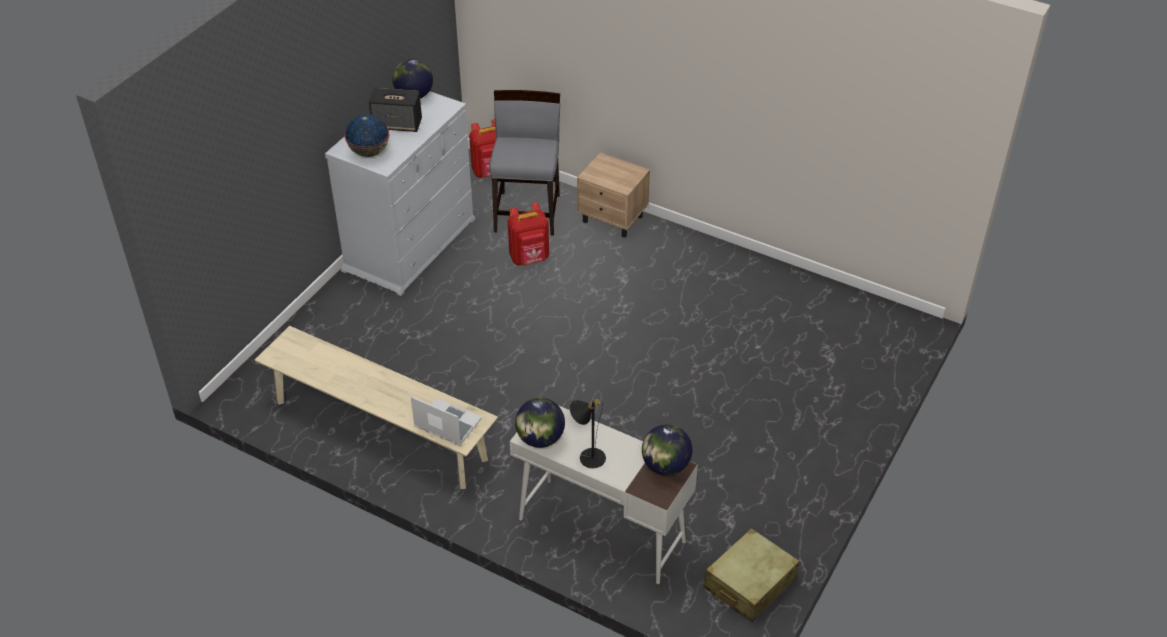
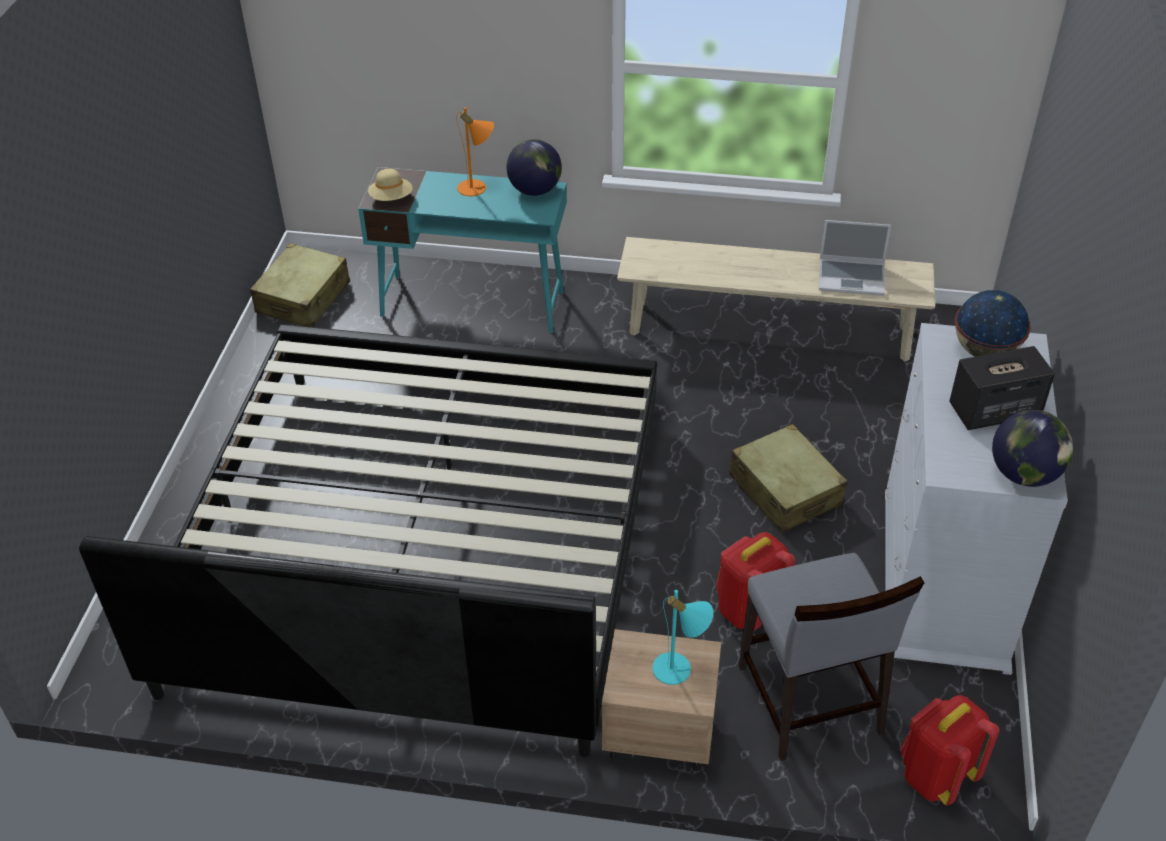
camera: 160 degrees right, 0 degrees up
(446, 424) = (667, 257): laptop -> laptop (852, 278)
(460, 314) = (785, 490): none -> beige suitcase
(588, 455) = (477, 189): black table lamp -> orange table lamp
(600, 529) = (473, 303): white desk -> turquoise desk
(605, 171) = (679, 670): none -> turquoise table lamp
(665, 466) = (391, 198): globe -> beige hat
(706, 343) = (423, 545): none -> bed

